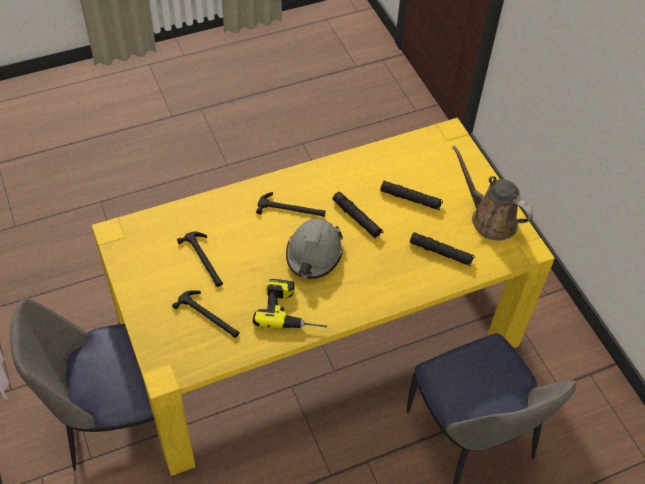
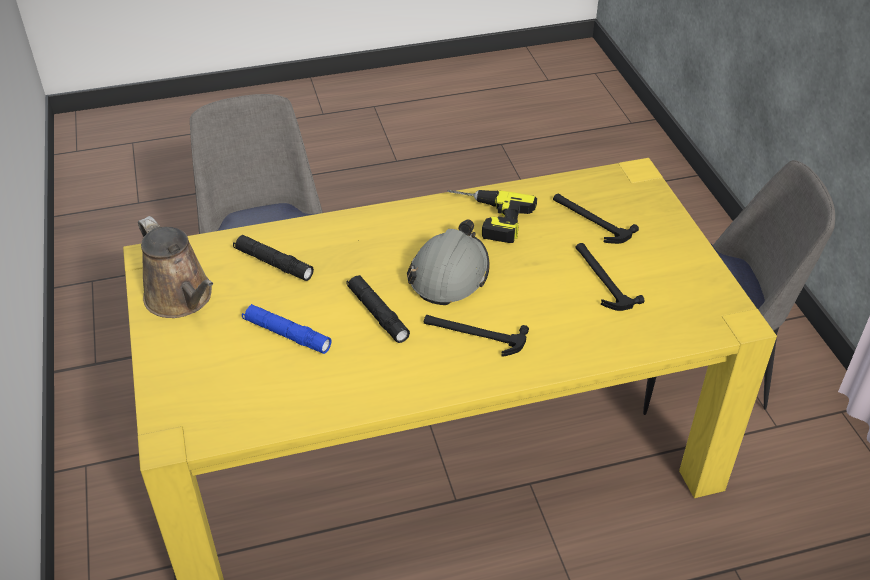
camera: 170 degrees left, 10 degrees down
(410, 199) = (287, 334): black flashlight -> blue flashlight

